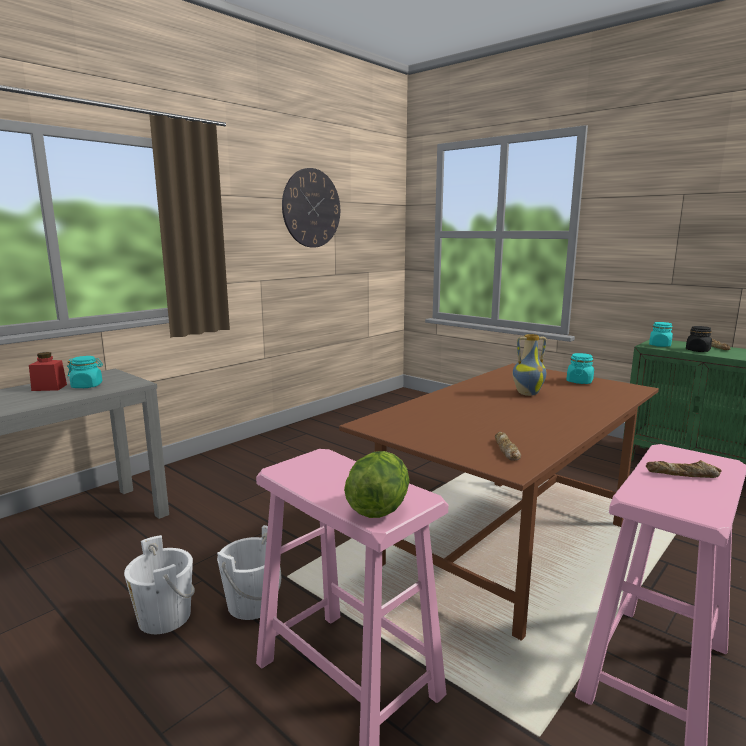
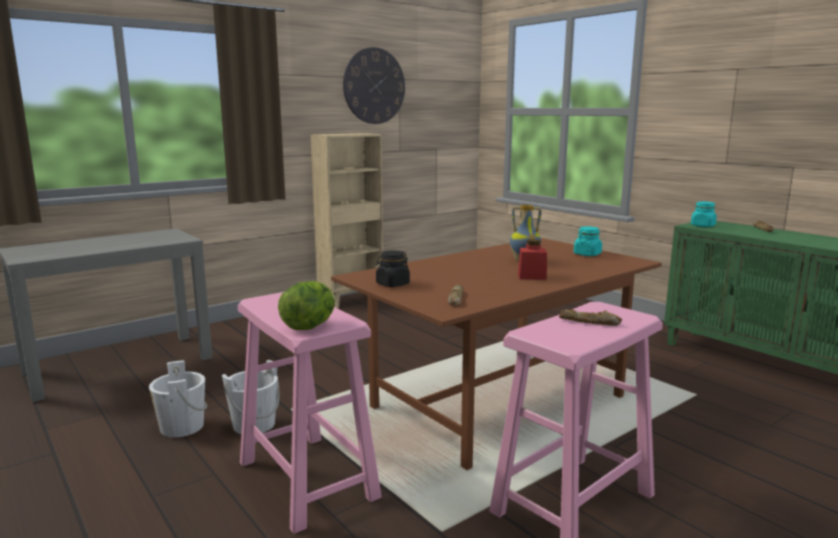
camera: 10 degrees right, 0 degrees up
(49, 387) = (116, 240): red jar -> red jar (532, 276)
(87, 386) = (146, 240): turquoise jar -> none
(296, 430) = (351, 300): none -> beige bookcase
(697, 350) = (737, 231): black jar -> black jar (392, 284)

